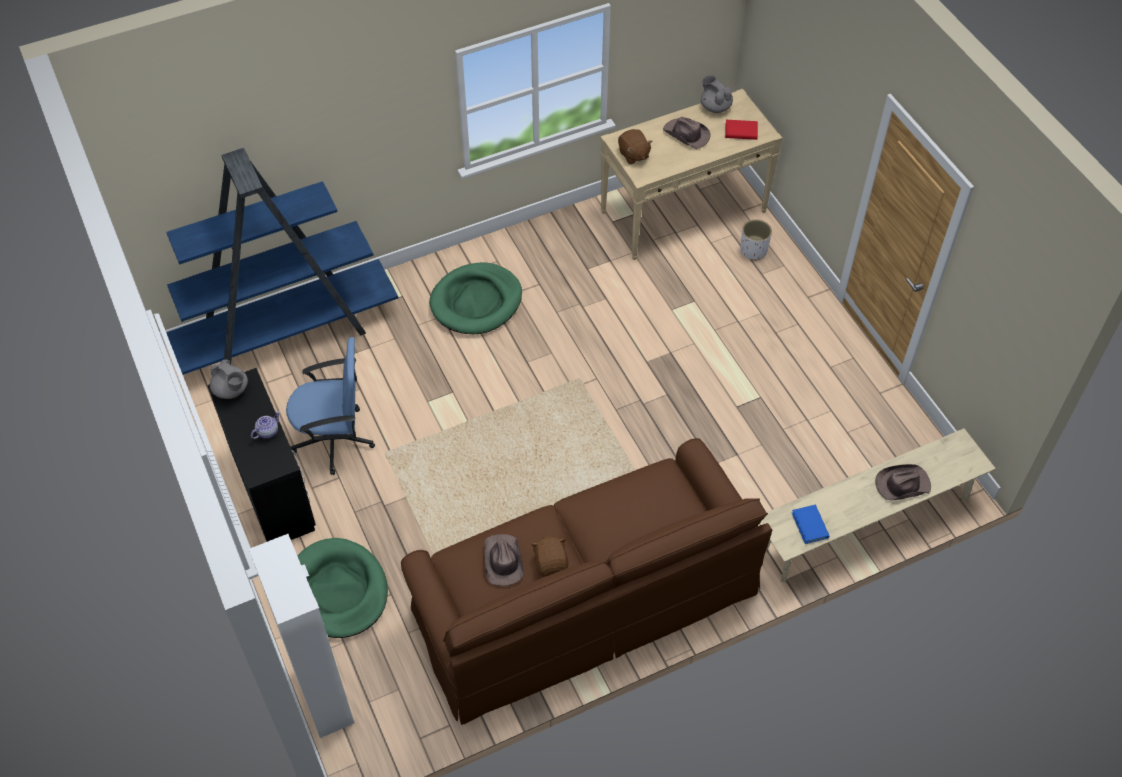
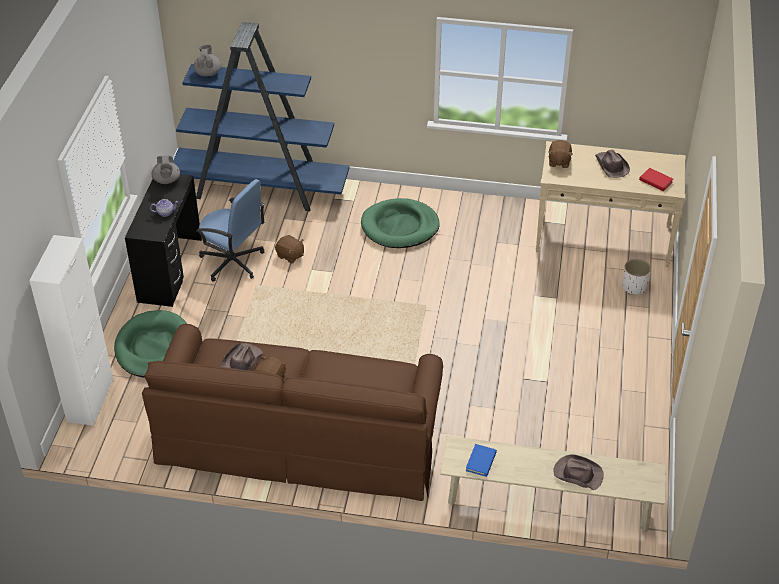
camera: 35 degrees right, 10 degrees down
(391, 398) = (290, 256): none -> brown plush toy
(715, 107) = (651, 157): grey teapot -> grey teapot (208, 73)

